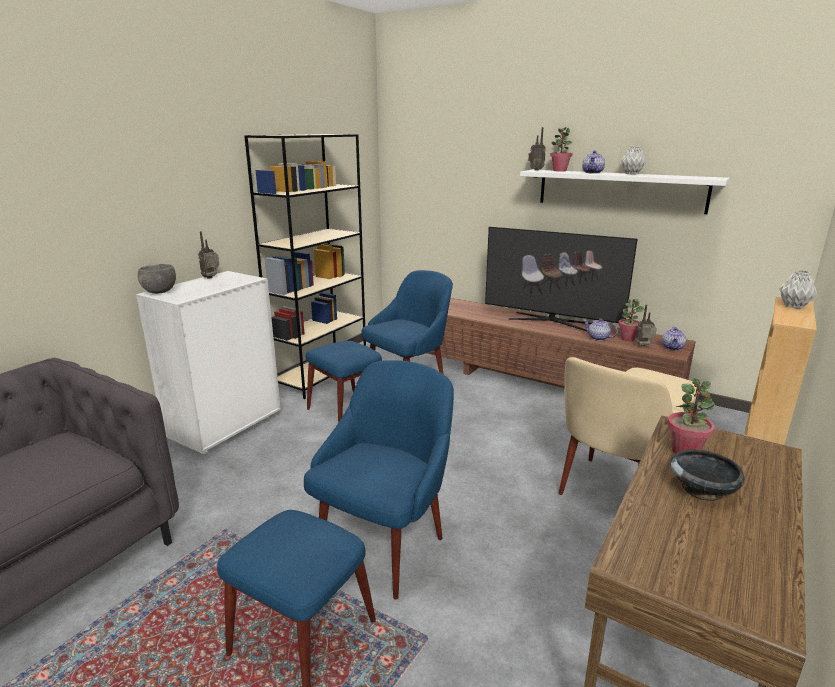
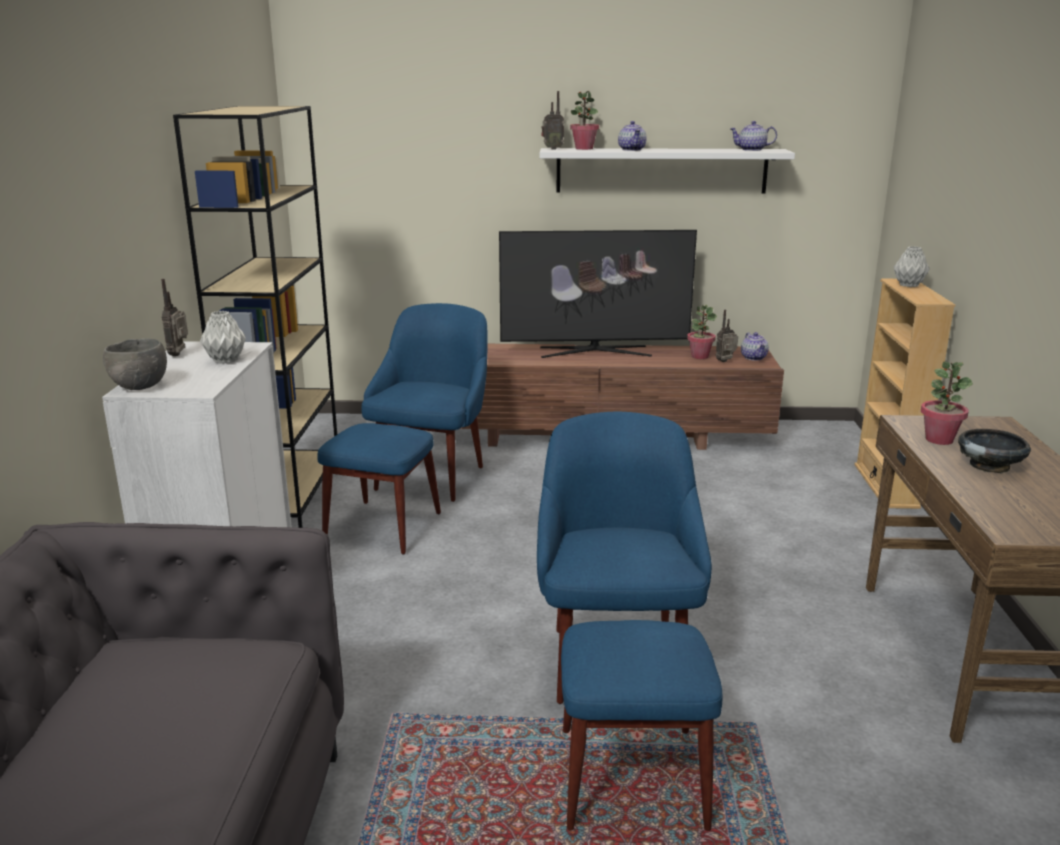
camera: 30 degrees left, 0 degrees up
(598, 338) = (669, 361): teapot -> teapot (751, 149)
(623, 475) = (774, 512): beige armchair -> none
(631, 174) = (677, 149): grey vase -> grey vase (225, 360)

